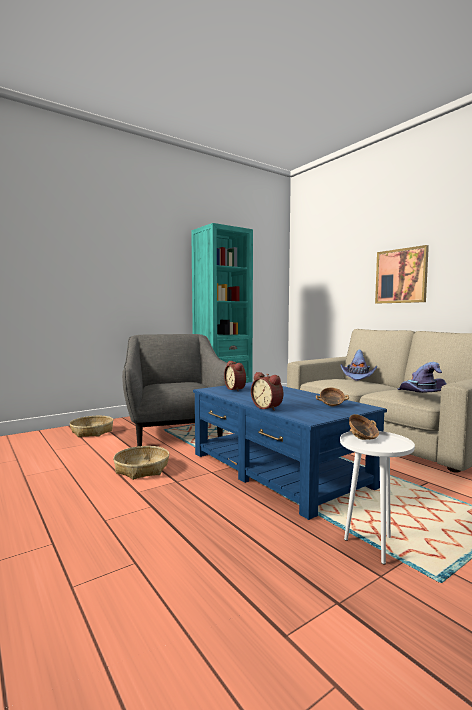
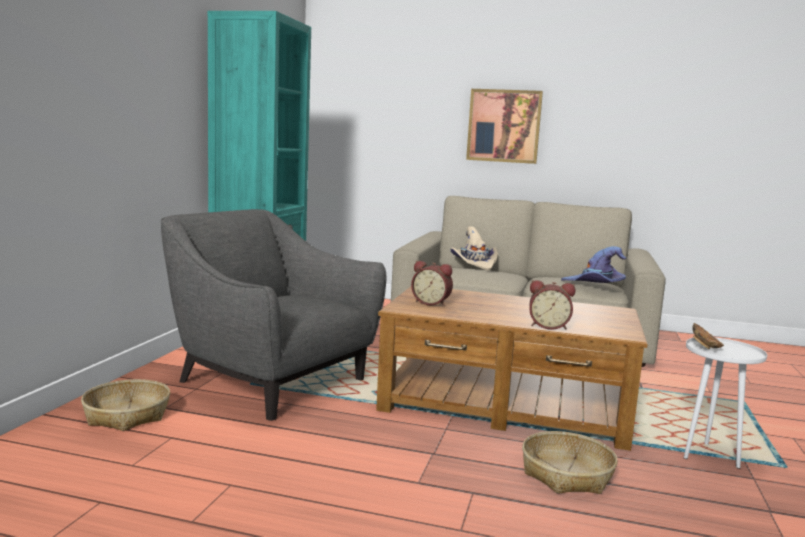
camera: 40 degrees left, 5 degrees up
(141, 469) = (354, 451): basket -> basket (566, 474)
(277, 470) = (506, 405): blue coffee table -> brown coffee table
(332, 406) = (591, 313): bowl -> none
(358, 377) = (474, 264): purple hat -> beige hat

